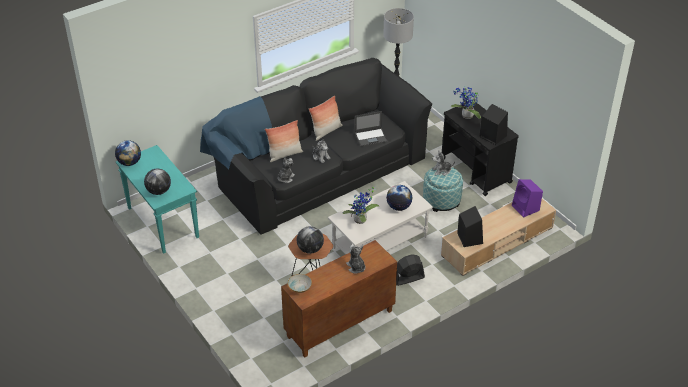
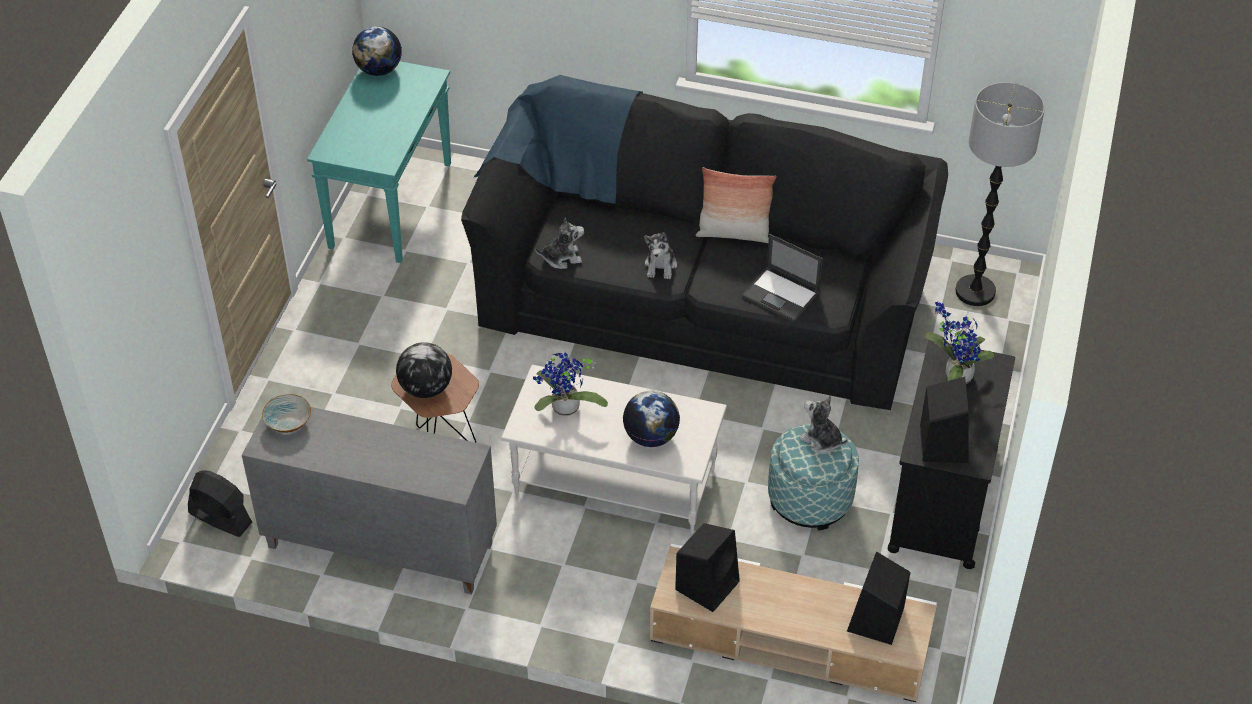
camera: 50 degrees right, 5 degrees up
(159, 191) = (350, 138): globe -> none
(285, 154) = (619, 222): pillow -> none
(339, 324) = (378, 546): brown cabinet -> grey cabinet
(356, 267) = (400, 461): plush toy -> none
(408, 278) = (570, 570): black fan -> black fan (220, 518)
(526, 208) = (875, 621): purple speaker -> black speaker

